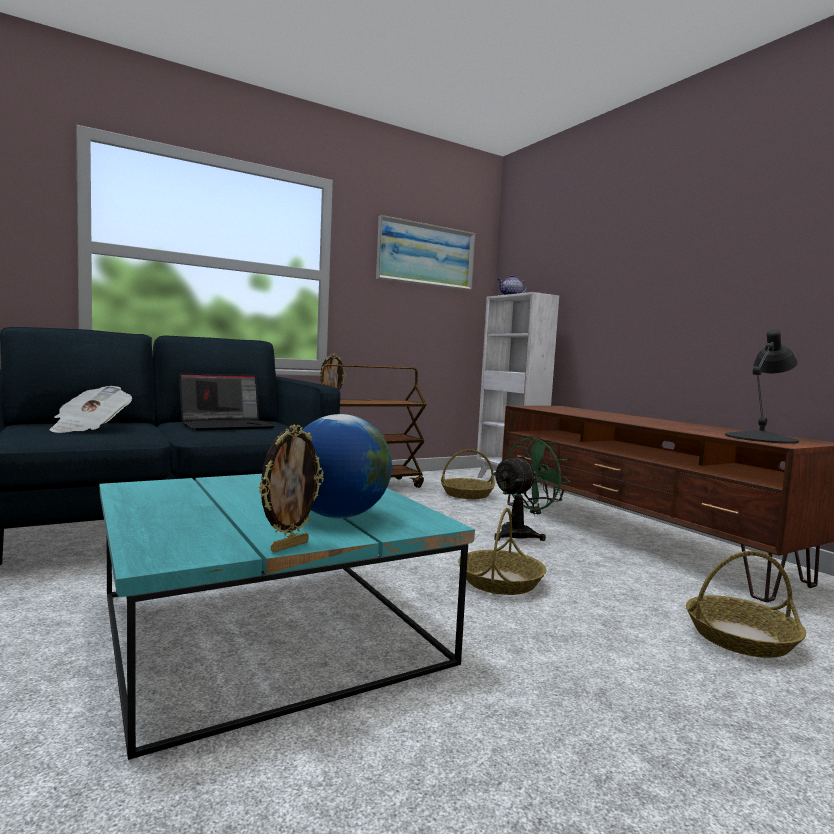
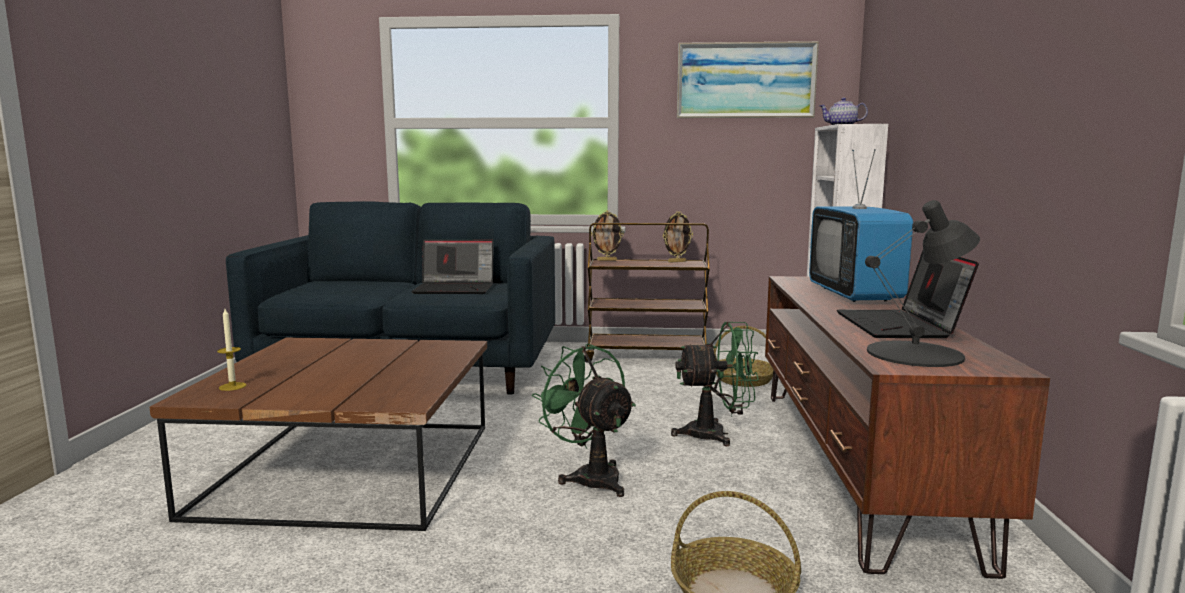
camera: 35 degrees right, 5 degrees up
(89, 428) = (346, 288): newspaper -> none
(183, 538) = (232, 386): none -> candle
(270, 626) = (353, 467): turquoise coffee table -> brown coffee table
(289, 546) = (271, 403): picture frame -> picture frame (676, 261)
(338, 516) = (359, 385): globe -> none
(500, 582) = (590, 476): basket -> green fan
(598, 413) = (854, 294): none -> television
(692, 426) = (901, 326): none -> laptop

